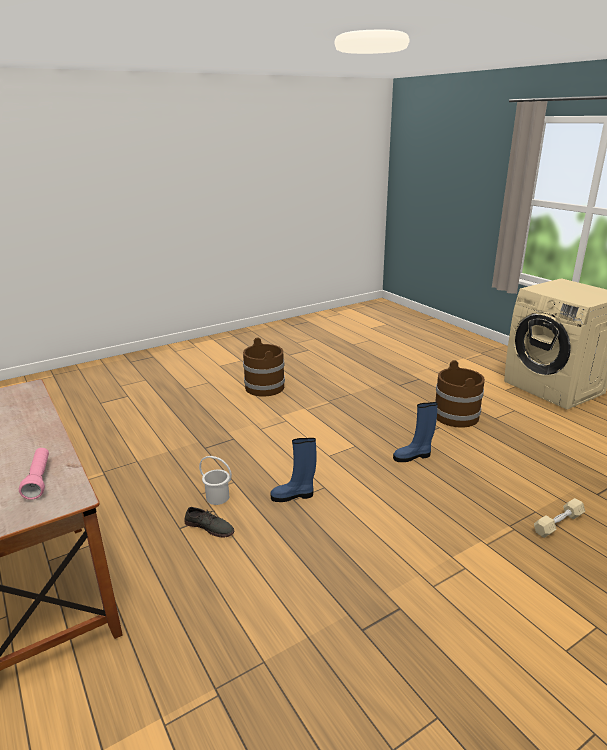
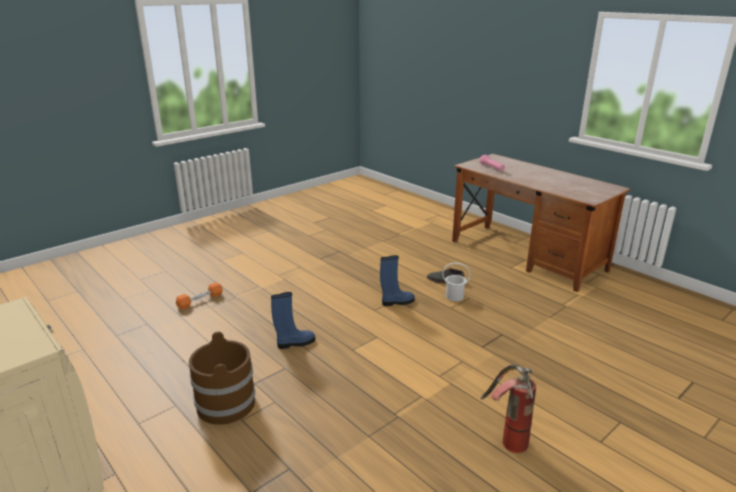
camera: 170 degrees right, 0 degrees up
(264, 387) = (505, 438): brown bucket -> fire extinguisher
(558, 524) = (200, 301): beige dumbbell -> orange dumbbell

